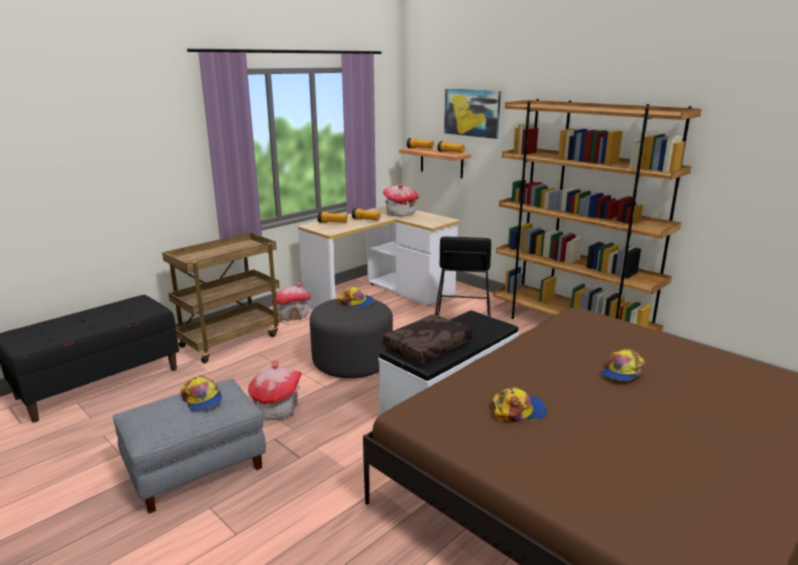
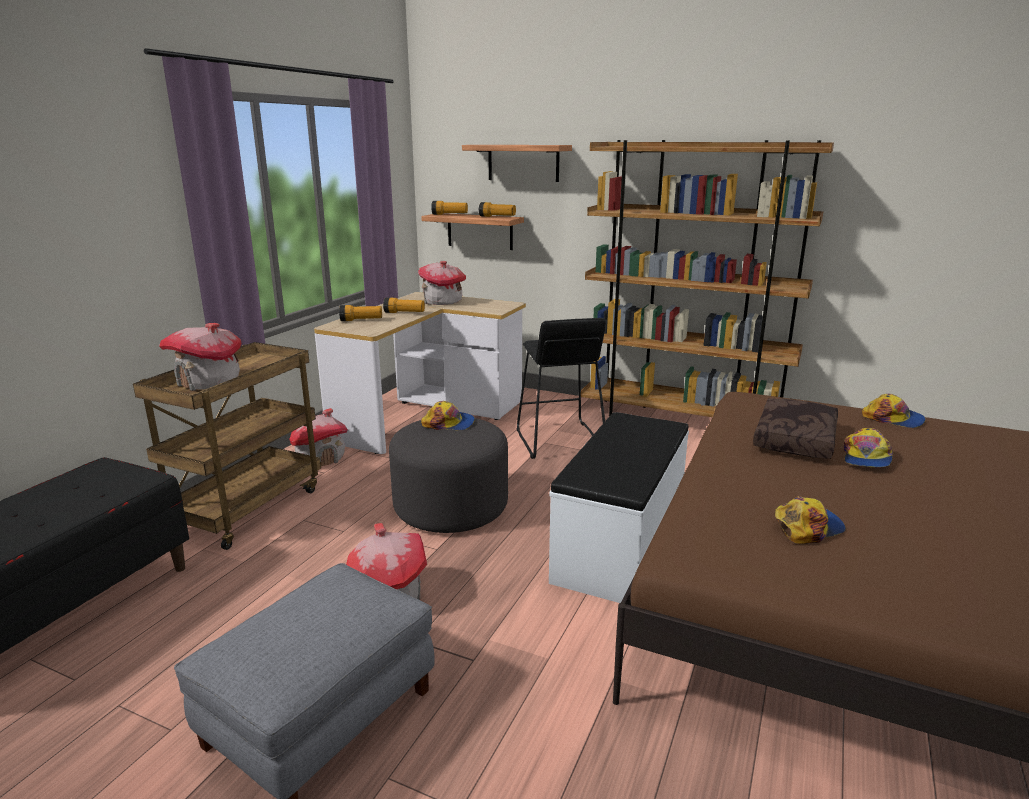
camera: 20 degrees left, 0 degrees up
(202, 399) = (329, 604): cap -> cap (893, 419)
(207, 256) = (209, 382): none -> toy house
(428, 348) = (609, 467): brown pillow -> brown pillow (796, 440)
(472, 113) = (523, 163): picture -> shelf

